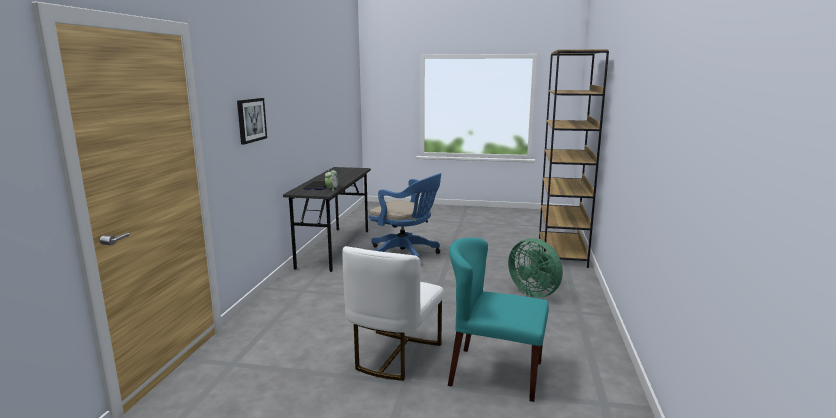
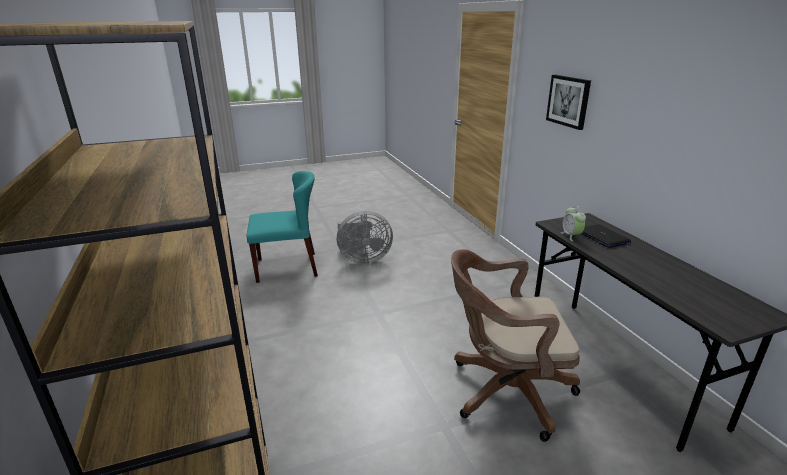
camera: 150 degrees right, 10 degrees up
(394, 355) = (363, 259): white chair -> grey fan
(406, 254) = (504, 391): blue office chair -> brown office chair
(535, 292) = (270, 366): green fan -> none

